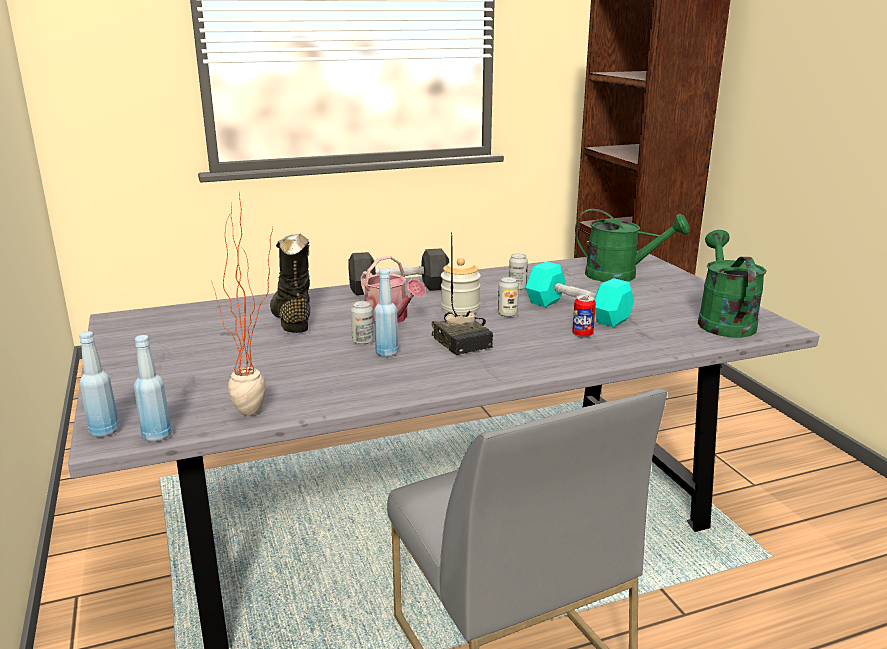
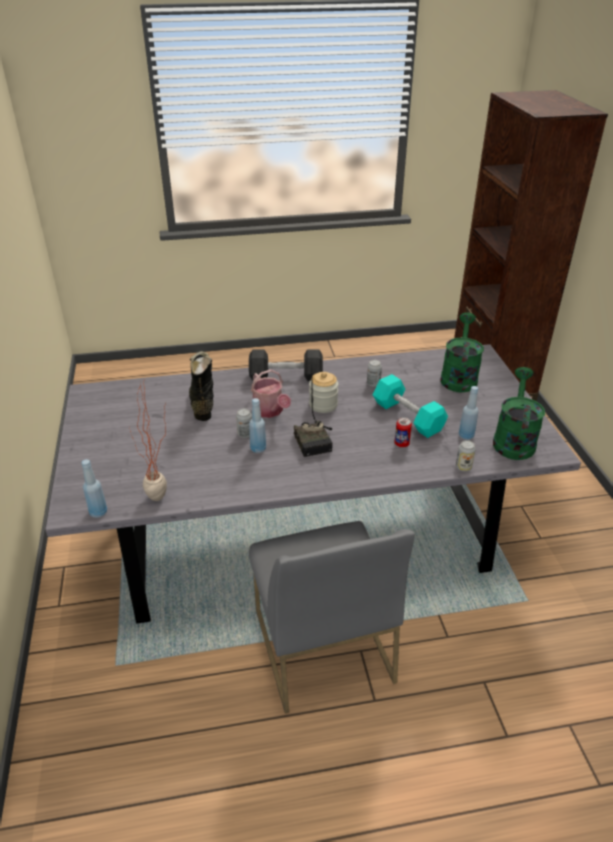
camera: 10 degrees right, 15 degrees up
(104, 431) = (68, 504): blue bottle -> blue bottle (466, 436)
(507, 314) = (355, 415): can -> can (463, 467)
(621, 276) = (458, 376): green watering can -> green watering can turned 105 degrees counterclockwise

